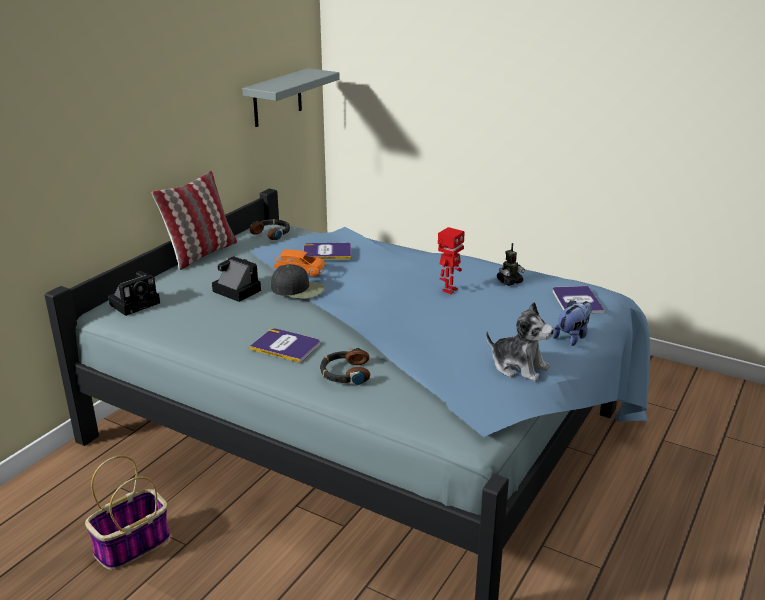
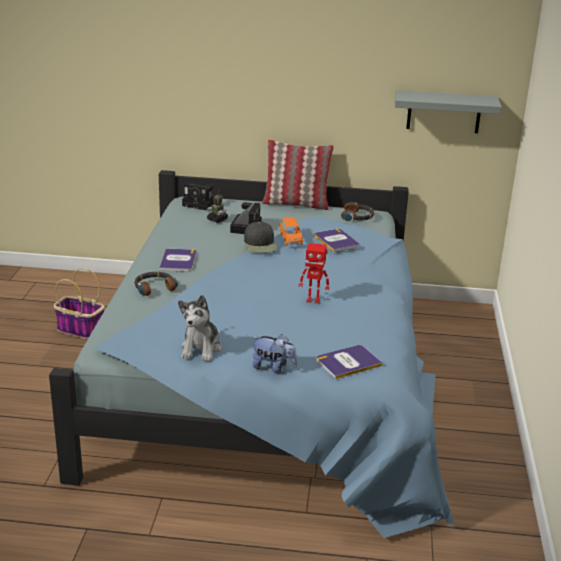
camera: 65 degrees right, 0 degrees up
(509, 281) = (358, 325): toy robot -> toy robot (217, 220)

